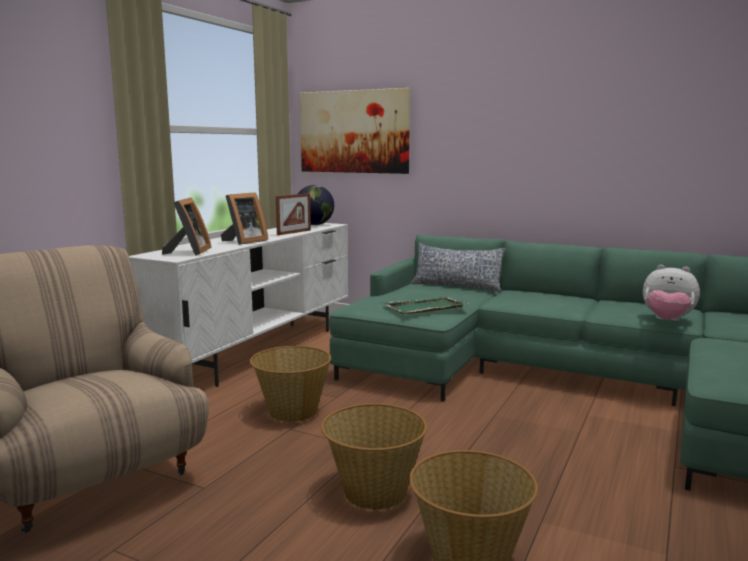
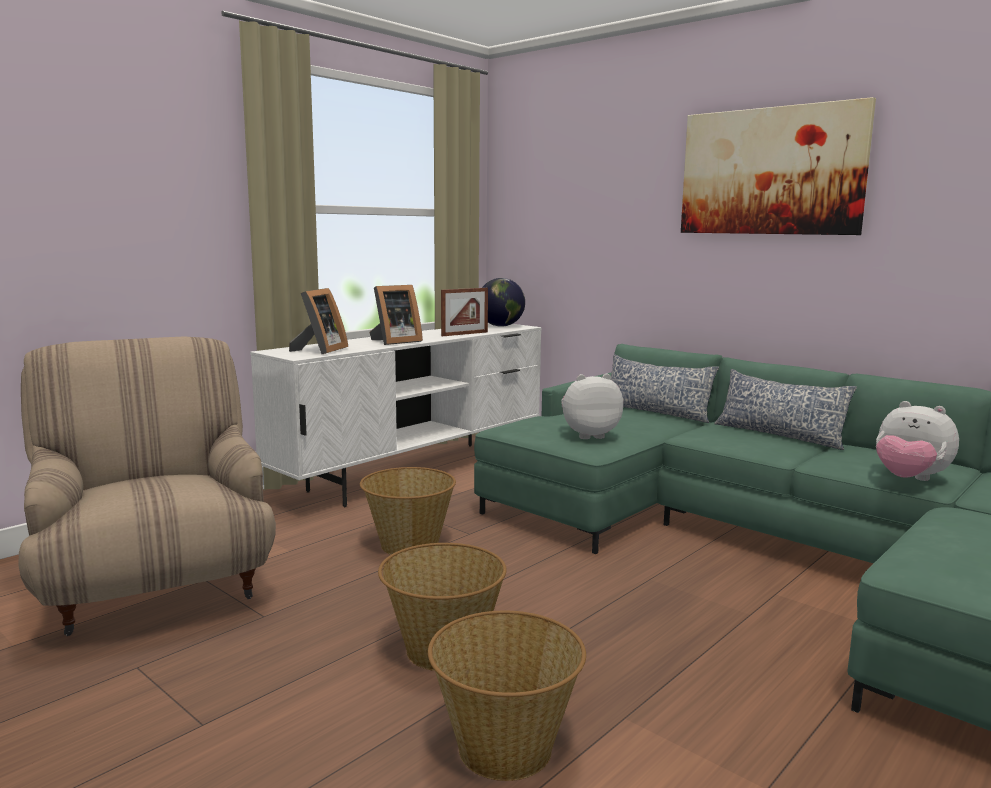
camera: 15 degrees right, 0 degrees up
(354, 132) = (554, 214): picture -> picture (770, 171)
(424, 308) = (588, 435): green tray -> plush toy
(557, 296) = (779, 435): none -> pillow

